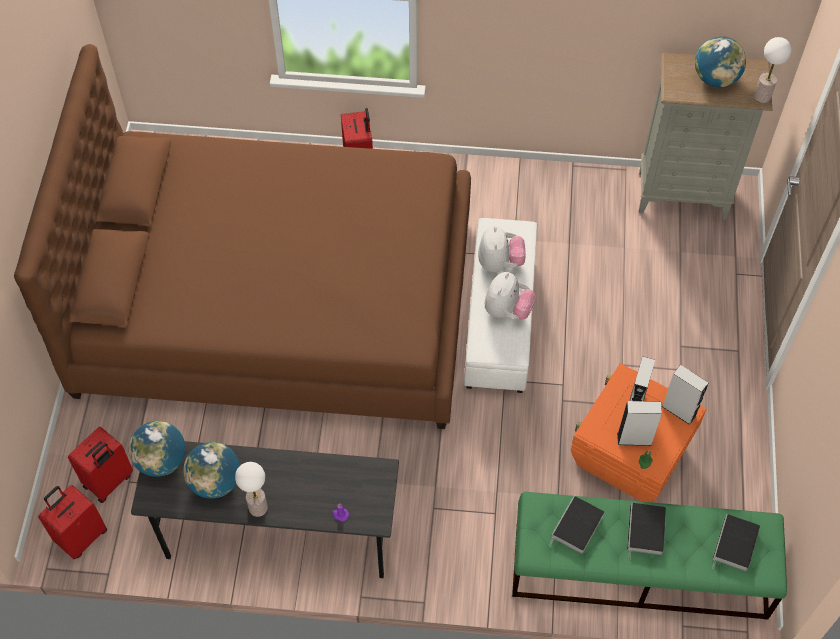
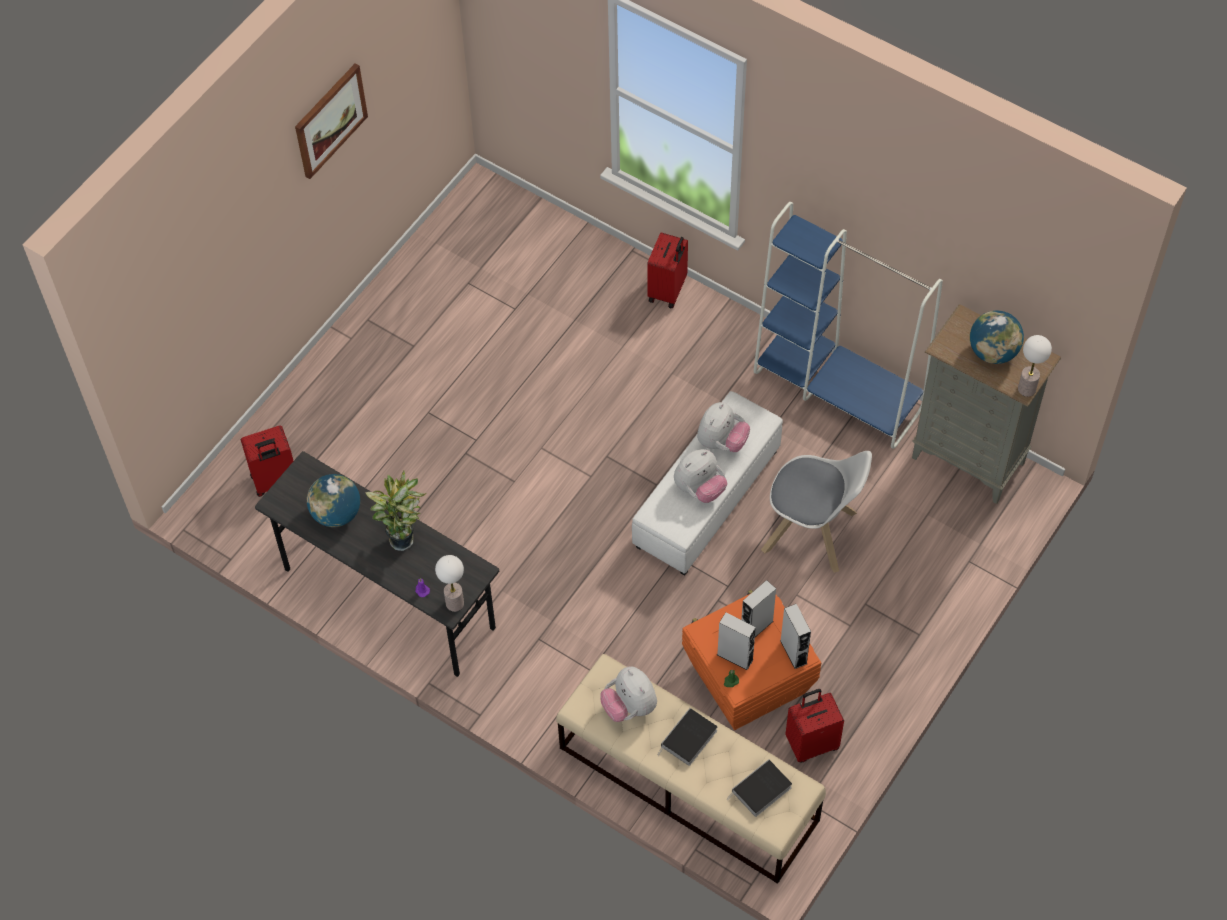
camera: 30 degrees right, 0 degrees up
(28, 109) = (330, 120): none -> picture
(81, 536) = (226, 516): red suitcase -> red suitcase (812, 743)
(161, 460) = (303, 475): globe -> none
(258, 508) = (358, 552): table lamp -> table lamp (454, 603)
(276, 302) = (511, 387): brown bed -> none
(291, 474) = (402, 537): none -> potted plant
(548, 187) = (838, 392): none -> blue clothes rack
(577, 528) = (629, 706): book -> plush toy
(601, 308) = (812, 533): none -> chair
(639, 570) = (687, 783): green bench -> beige bench

